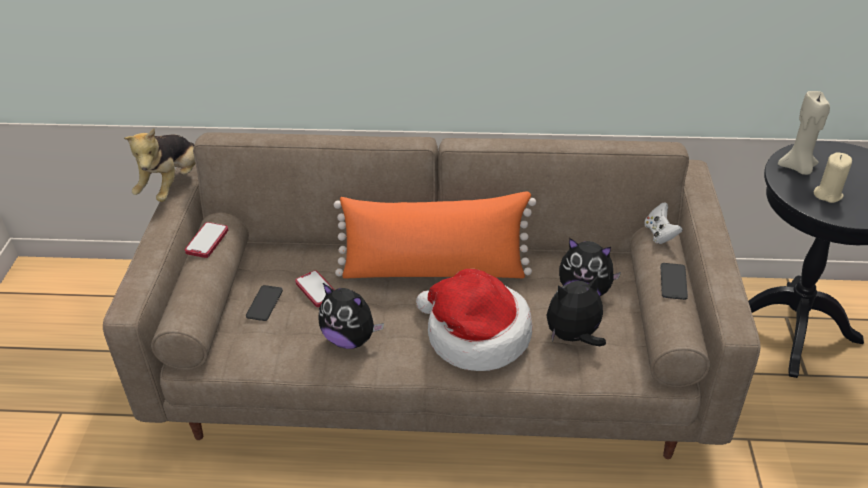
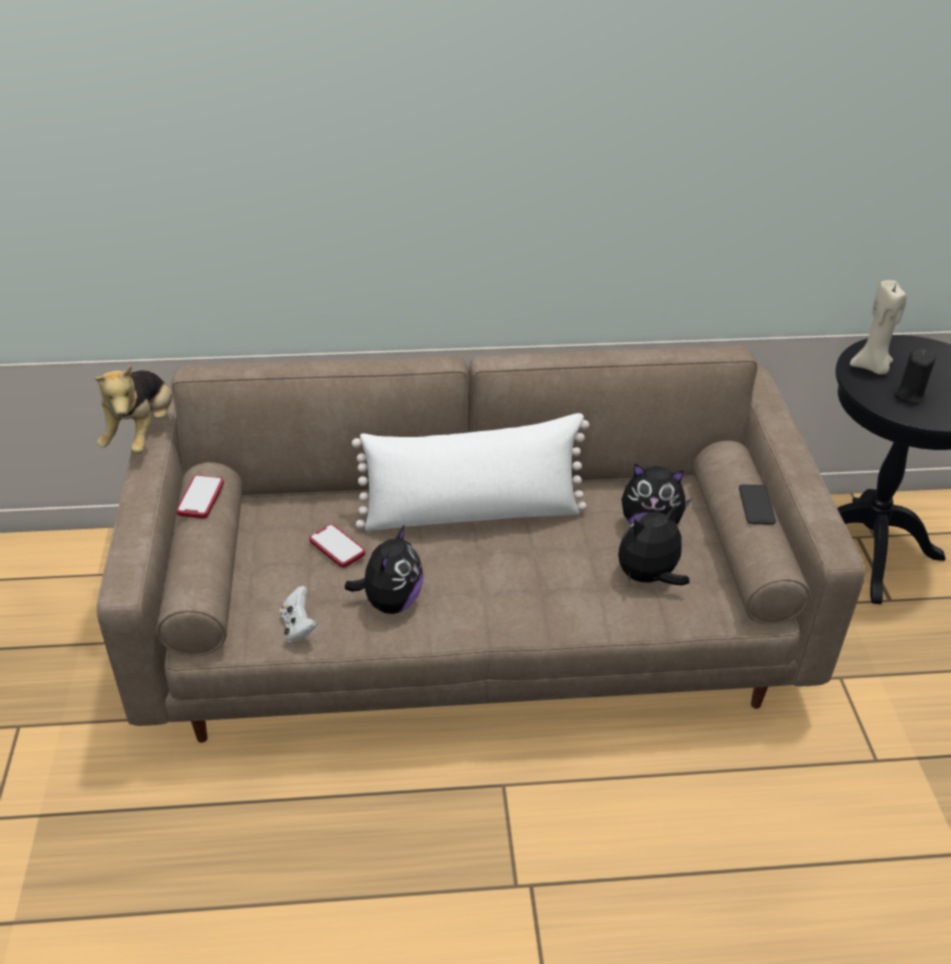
camera: 10 degrees left, 0 degrees up
(264, 303) = (277, 568): phone -> none
(350, 339) = (390, 602): plush toy -> plush toy turned 90 degrees counterclockwise
(434, 270) = (472, 513): orange pillow -> white pillow
(475, 335) = (536, 585): hat -> none
(660, 234) = (730, 452): white game controller -> white game controller (298, 627)
(827, 194) = (909, 395): beige candle -> black candle

